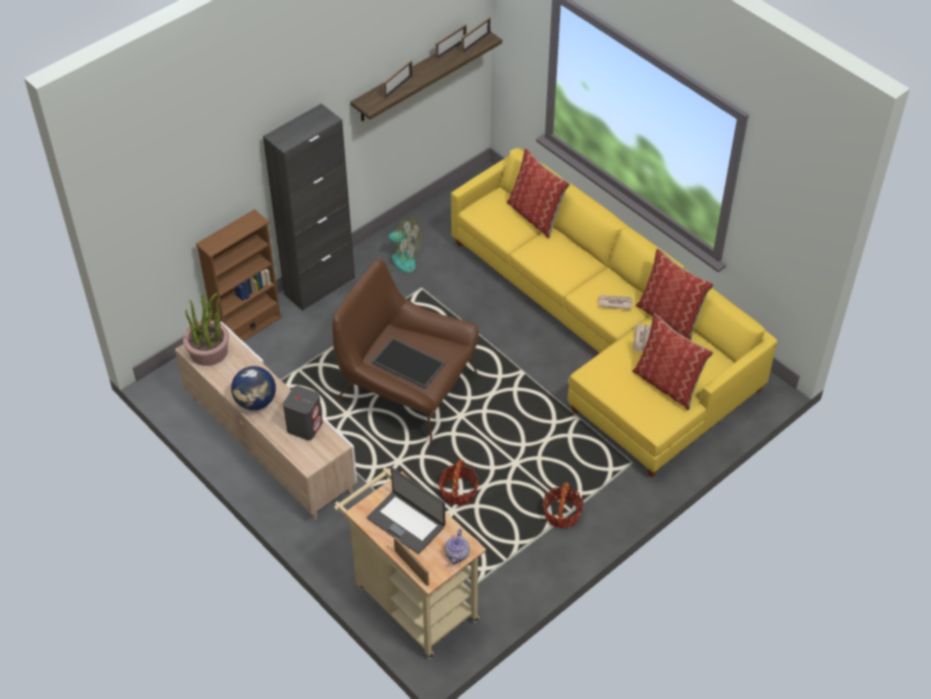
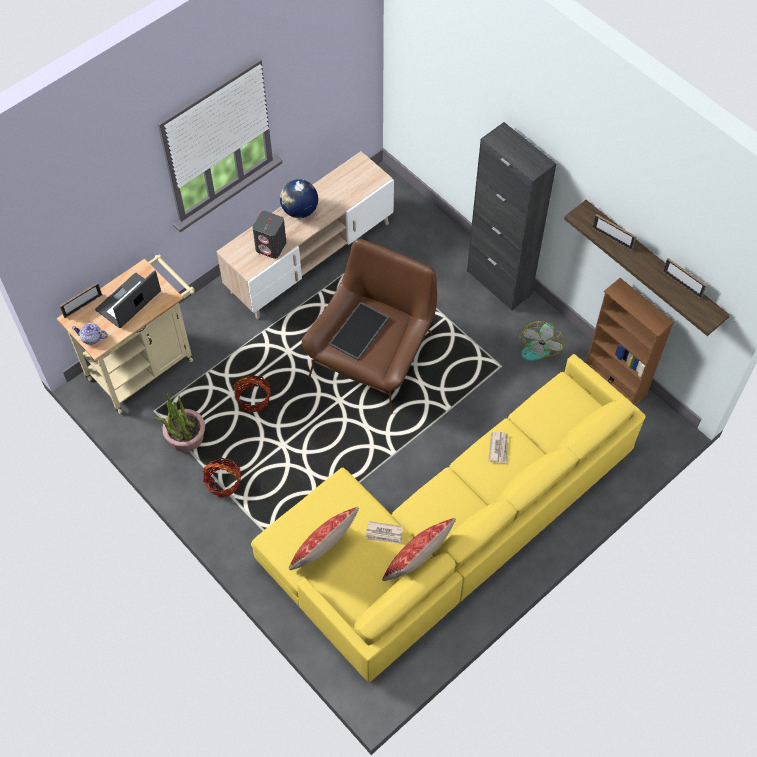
camera: 90 degrees right, 10 degrees up
(209, 351) = (357, 174): potted plant -> potted plant (185, 437)
(248, 327) = (445, 231): brown bookcase -> brown bookcase (615, 379)
(476, 43) = (697, 307): picture frame -> none
(536, 216) = (560, 440): pillow -> none
(614, 303) = (434, 509): newspaper -> newspaper (499, 447)

